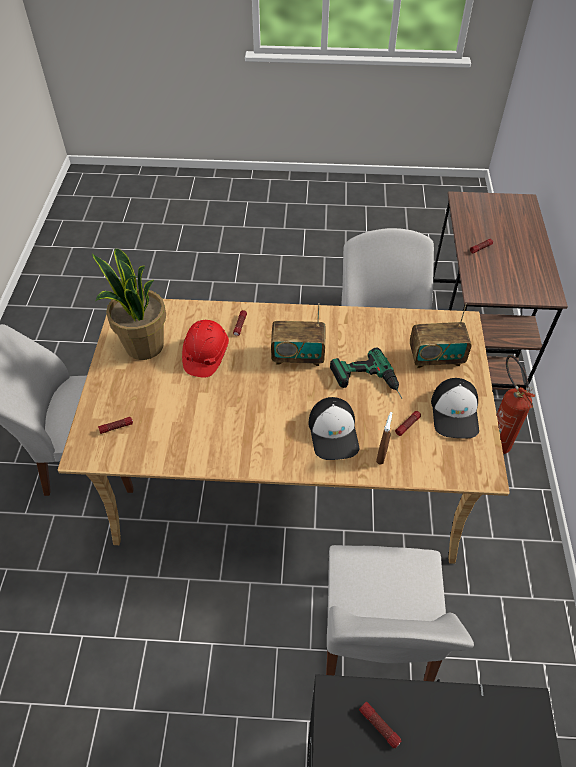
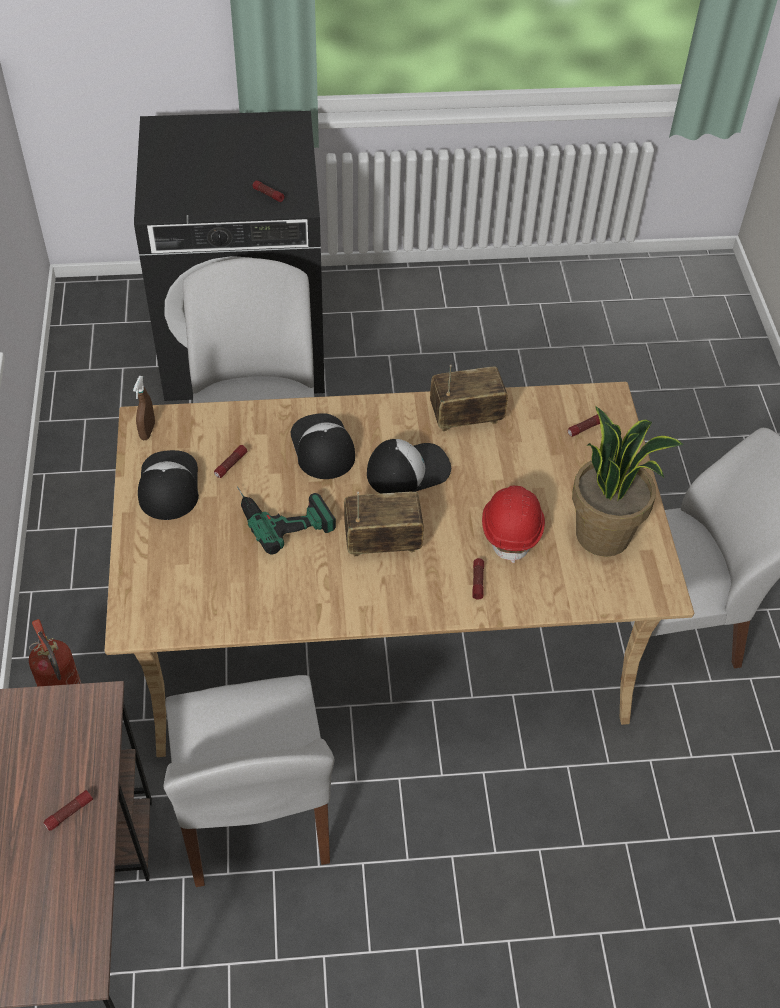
camera: 170 degrees right, 0 degrees up
(269, 406) = (408, 470): none -> cap
(381, 455) = (263, 428): brown spray bottle -> brown spray bottle (147, 431)
(436, 358) = (184, 560): radio -> radio (466, 417)

